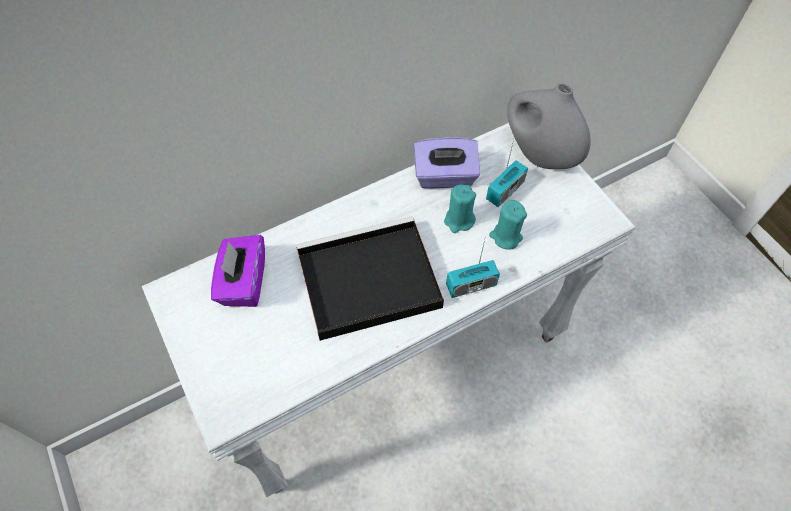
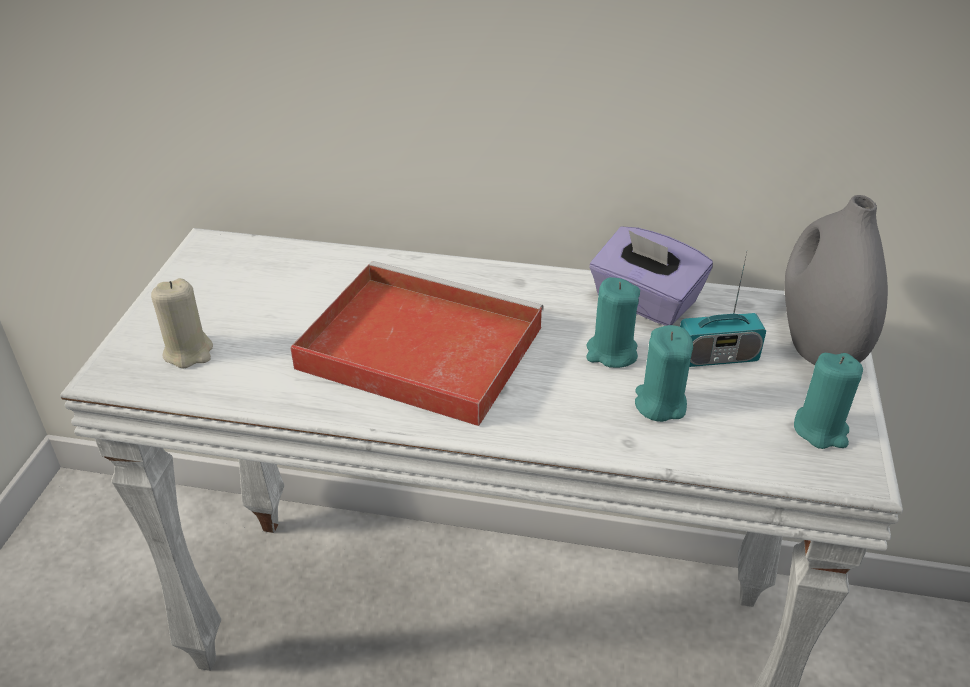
camera: 40 degrees right, 20 degrees down
(243, 282) = (286, 275): purple tissue box -> none
(250, 372) = (188, 352): none -> beige candle
(366, 282) = (416, 347): black tray -> red tray
(471, 285) = (546, 426): radio -> none
(578, 205) = (821, 429): none -> turquoise candle

